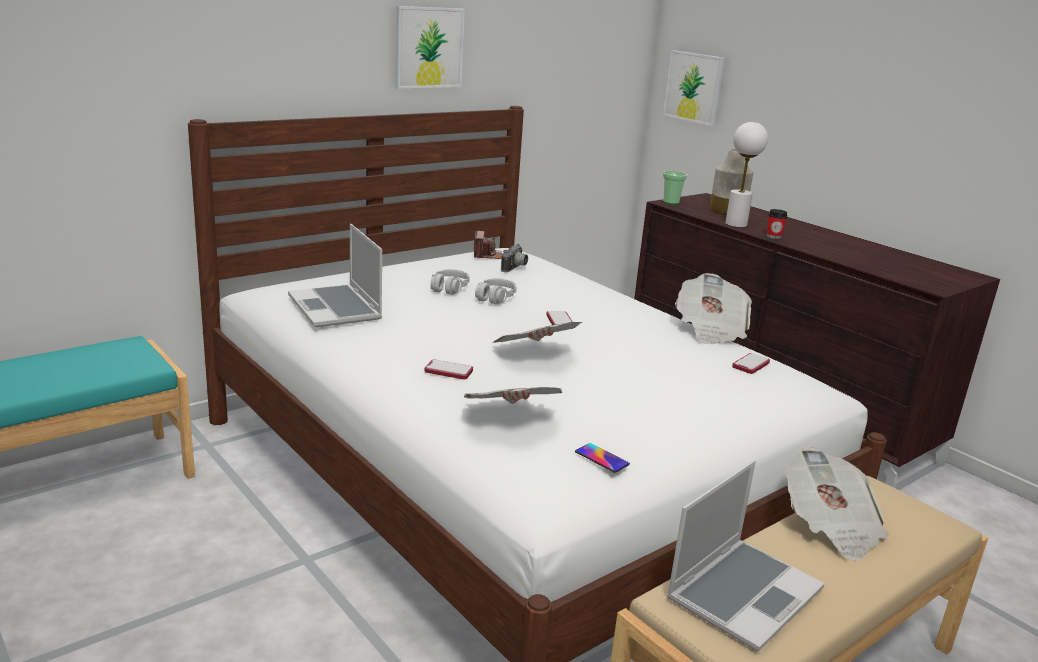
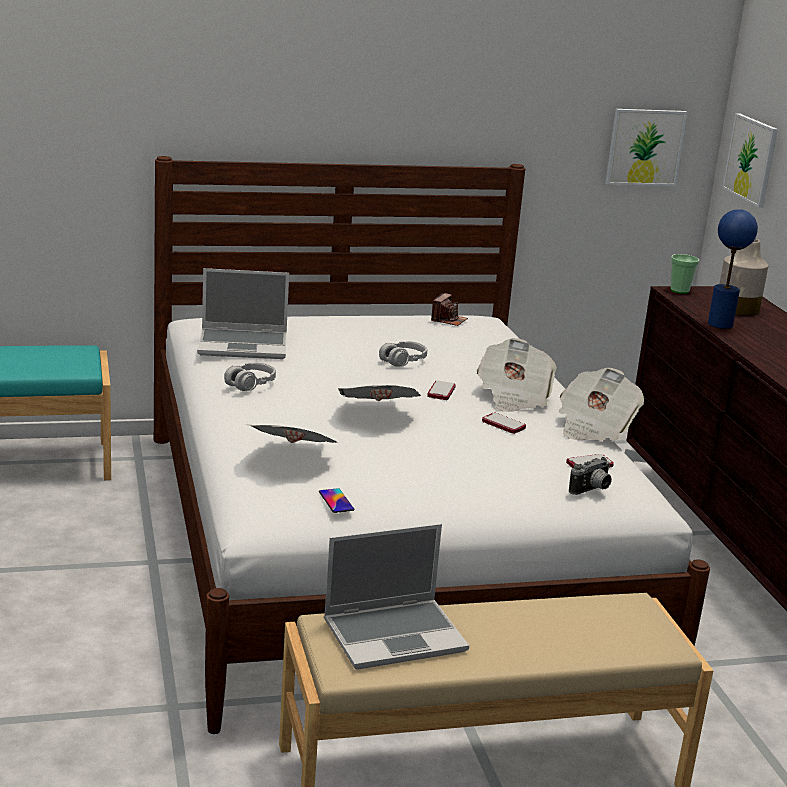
camera: 25 degrees right, 0 degrees up
(336, 308) = (244, 345): laptop -> laptop turned 90 degrees counterclockwise
(428, 47) = (416, 99): picture -> picture (645, 147)
(448, 371) = (283, 412): phone -> phone (503, 424)
(449, 288) = (368, 345): grey headphones -> grey headphones (250, 384)
(515, 268) = (461, 337): camera -> camera (592, 490)
(736, 224) = (720, 324): white table lamp -> blue table lamp
(773, 236) = (744, 343): cup -> none
(830, 527) = (542, 617): newspaper -> newspaper (513, 397)

